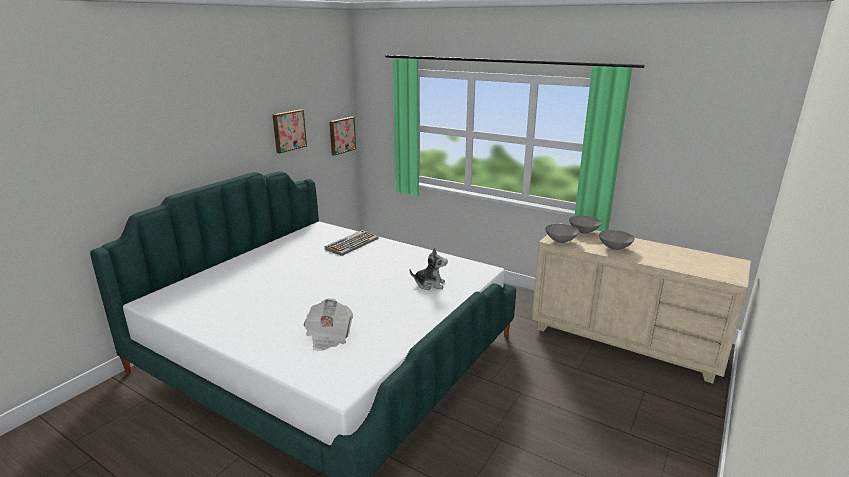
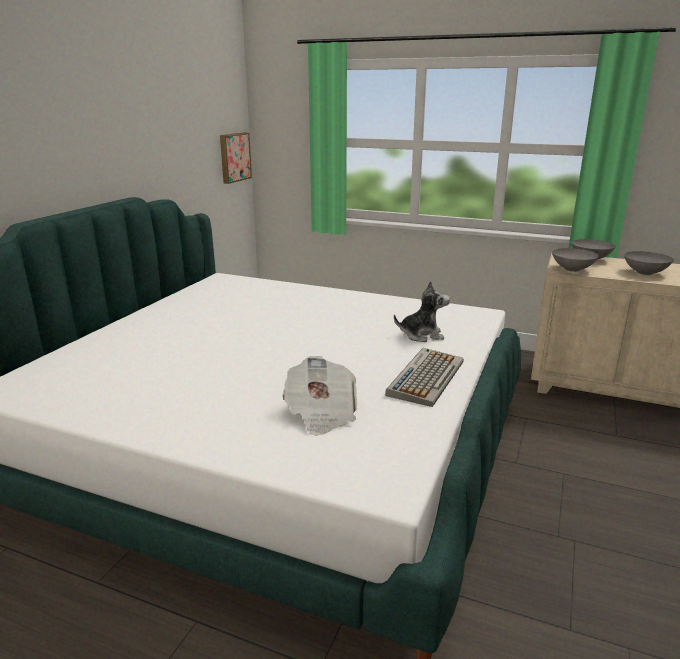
camera: 10 degrees left, 0 degrees up
(288, 130) = (172, 141): picture -> none
(352, 243) = (280, 295): keyboard -> keyboard (426, 377)

